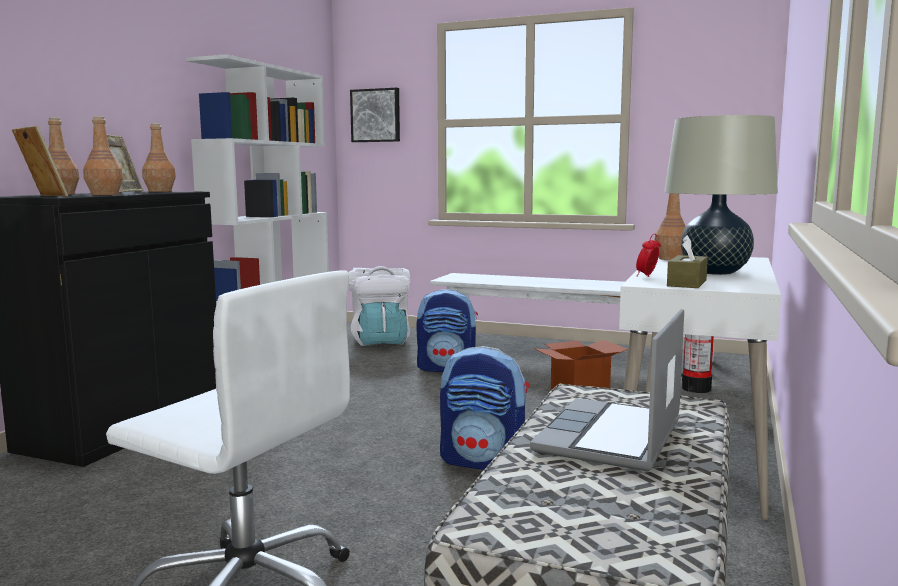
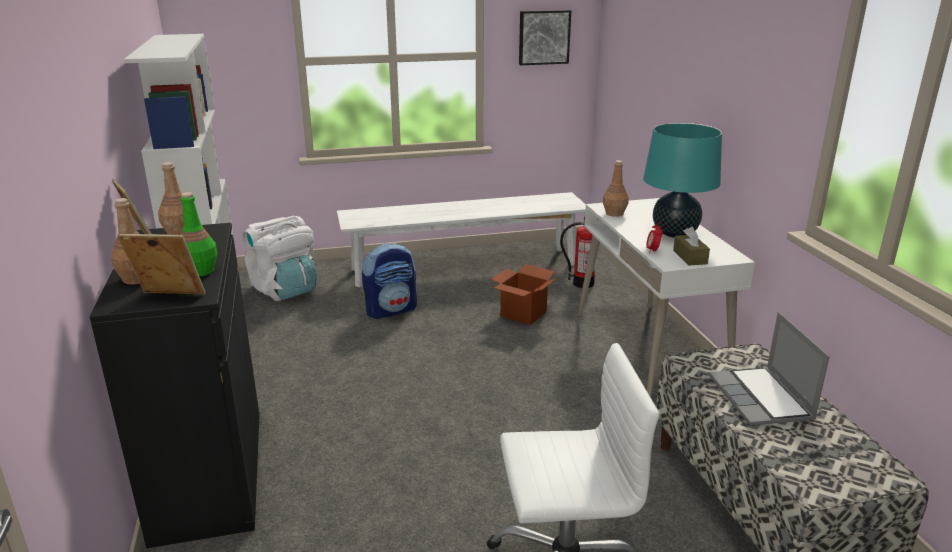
camera: 35 degrees left, 15 degrees up
(105, 194) = (200, 271): brown bottle -> green bottle
(376, 115) = (221, 53): picture -> picture (543, 37)
(484, 462) = (544, 401): backpack -> none
(714, 272) = (674, 233): beige table lamp -> turquoise table lamp

